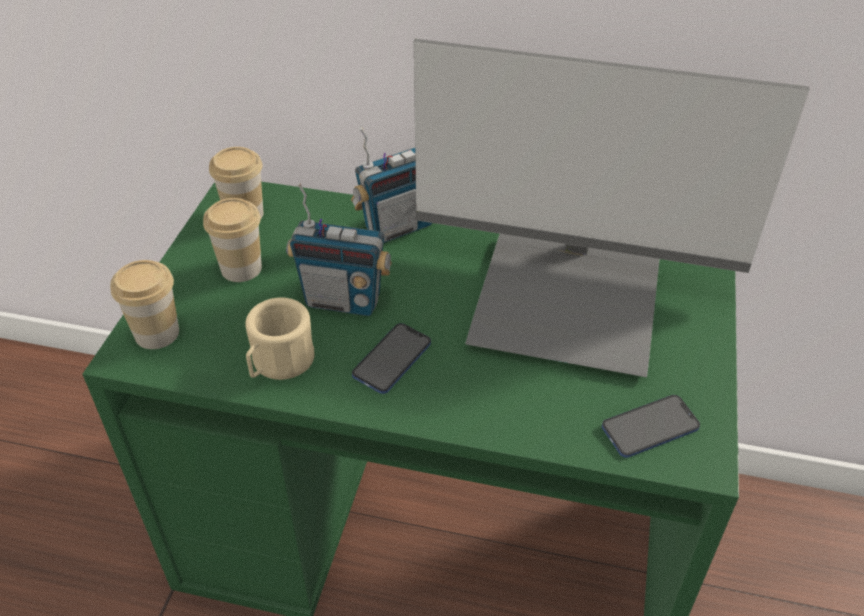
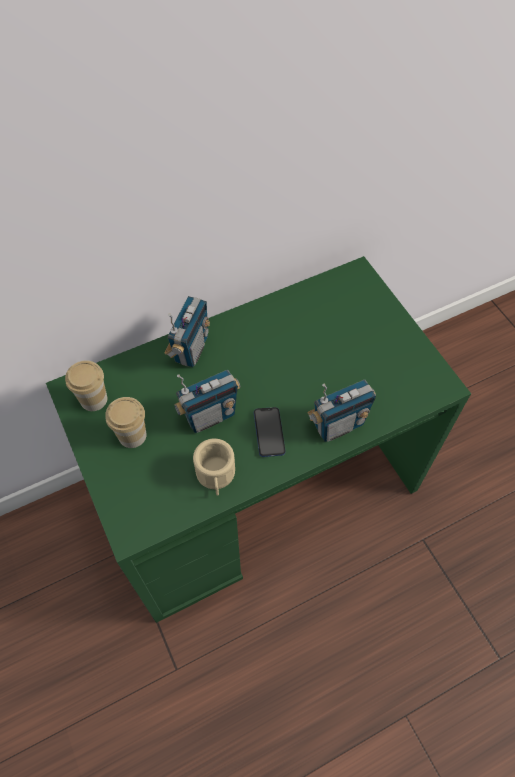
camera: 40 degrees left, 15 degrees up
(157, 333) = (131, 508): cup -> none
(489, 408) = (338, 425): none -> radio
(568, 300) = (317, 338): monitor -> none
(650, 427) = (412, 384): phone -> none

